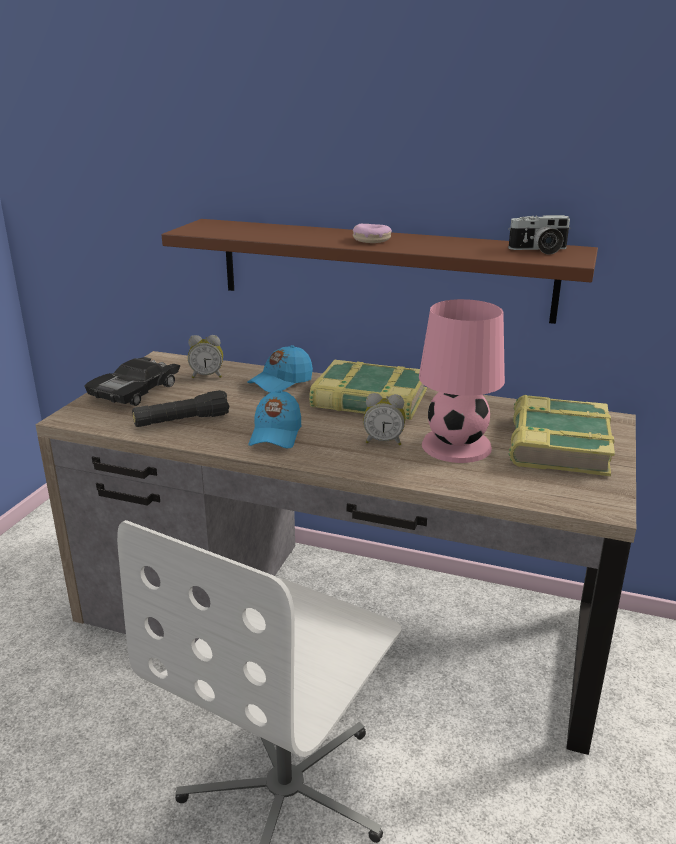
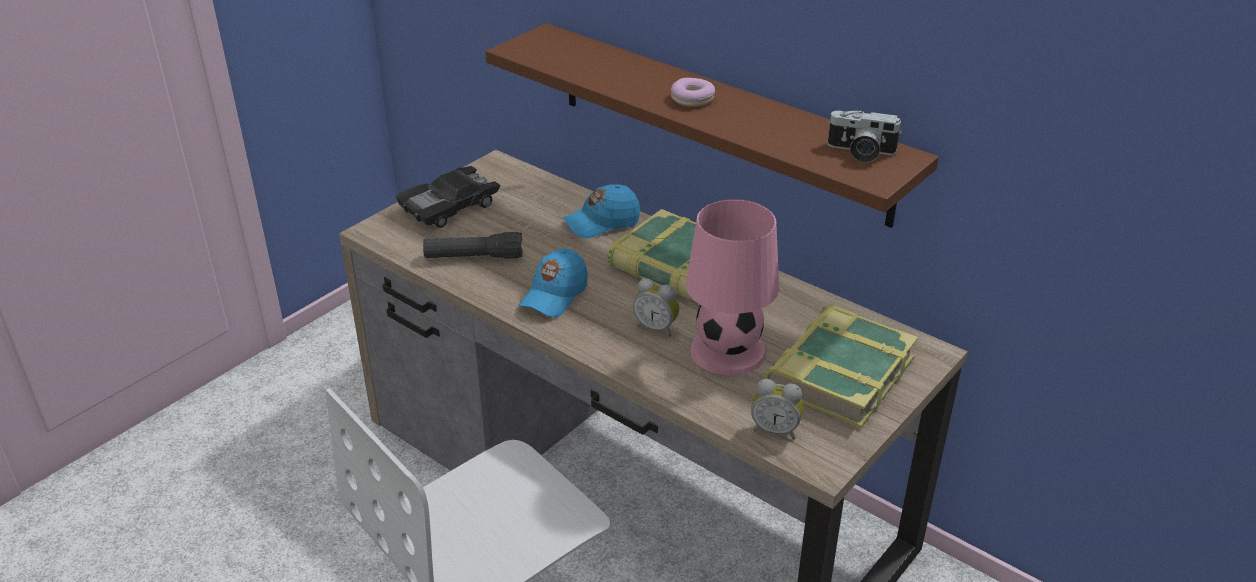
camera: 20 degrees right, 10 degrees up
(207, 376) = (531, 198): alarm clock -> alarm clock (775, 430)

